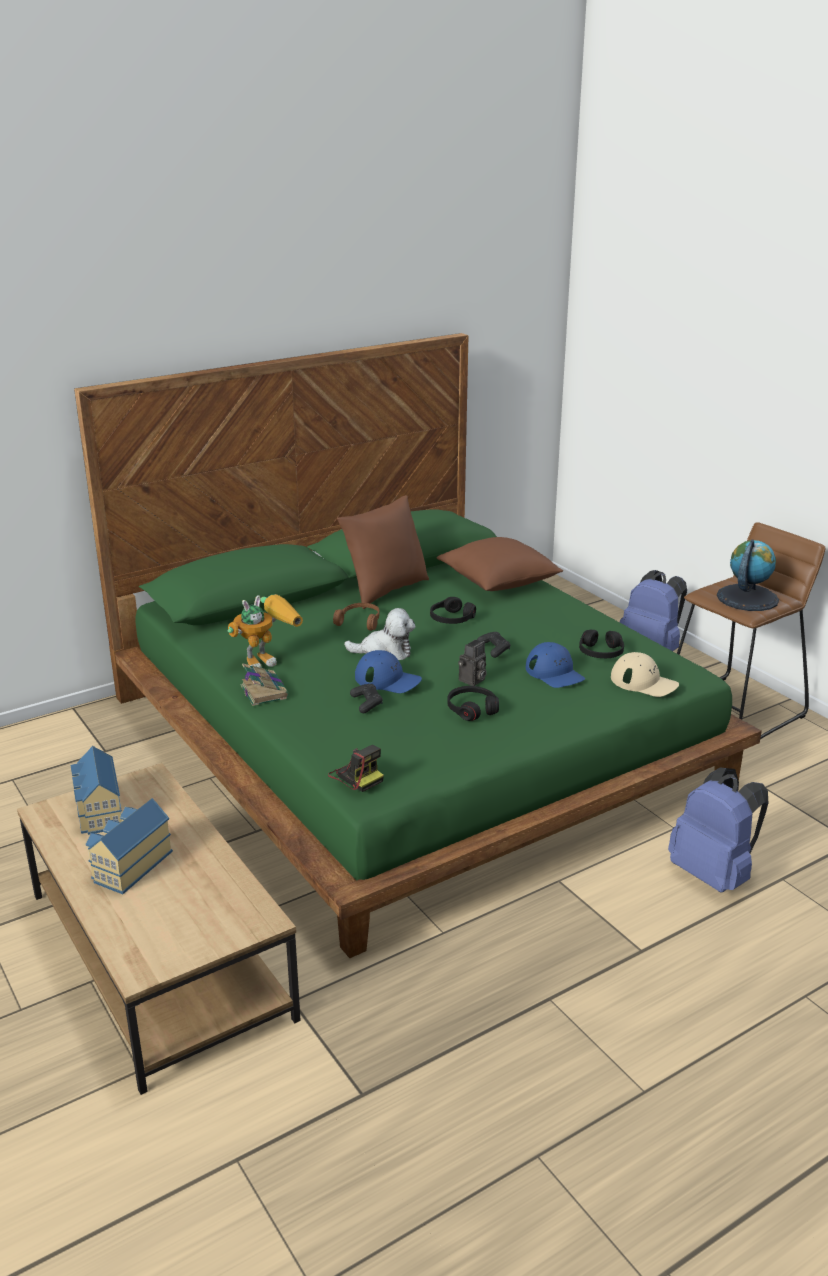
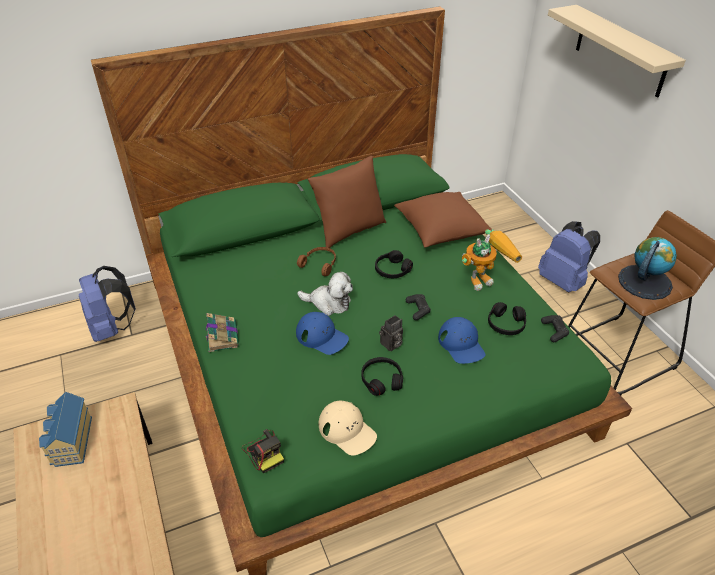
camera: 10 degrees right, 15 degrees up
(129, 865) = (74, 508): toy house -> none
(267, 659) = (236, 299): toy robot -> toy robot (485, 278)
(367, 703) = (297, 363): black game controller -> black game controller (554, 331)
(644, 682) = (534, 366): beige cap -> beige cap (347, 430)
(672, 364) = (620, 51): none -> beige shelf
(713, 874) = (564, 537): blue backpack -> blue backpack (111, 328)

